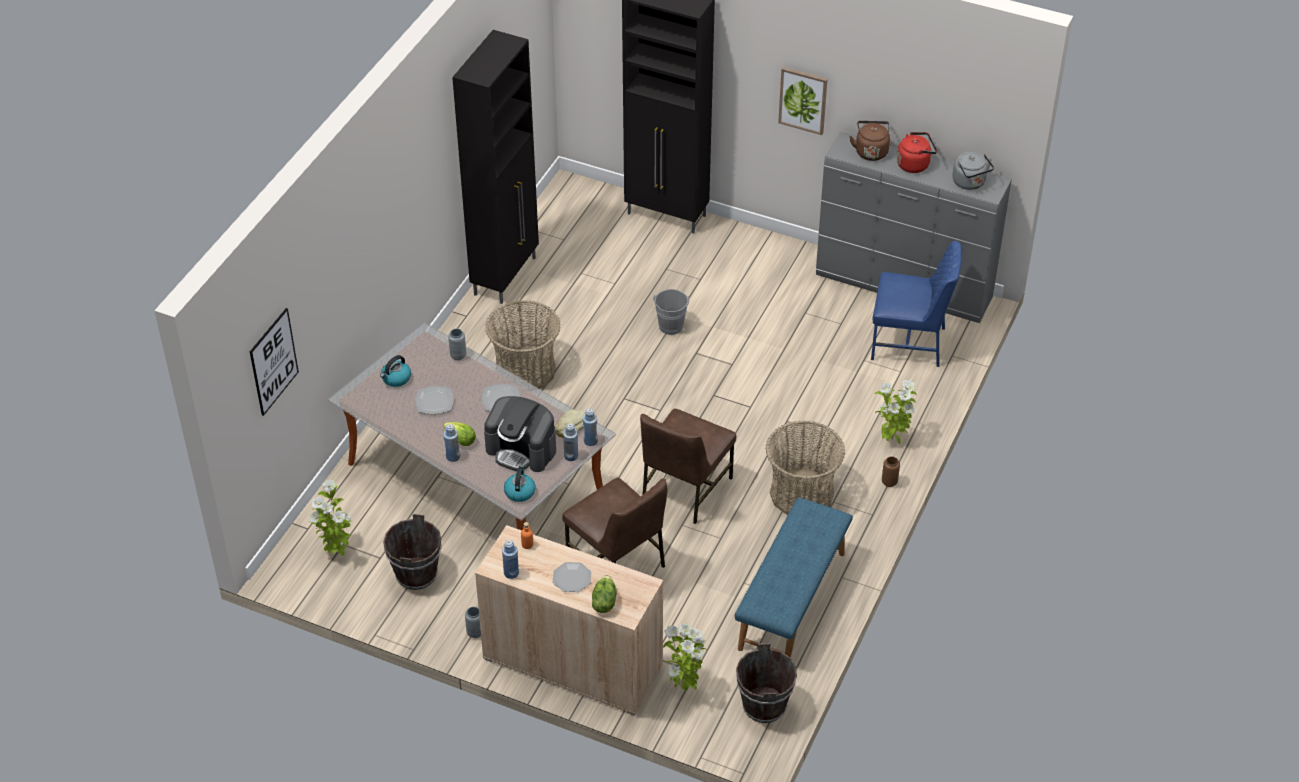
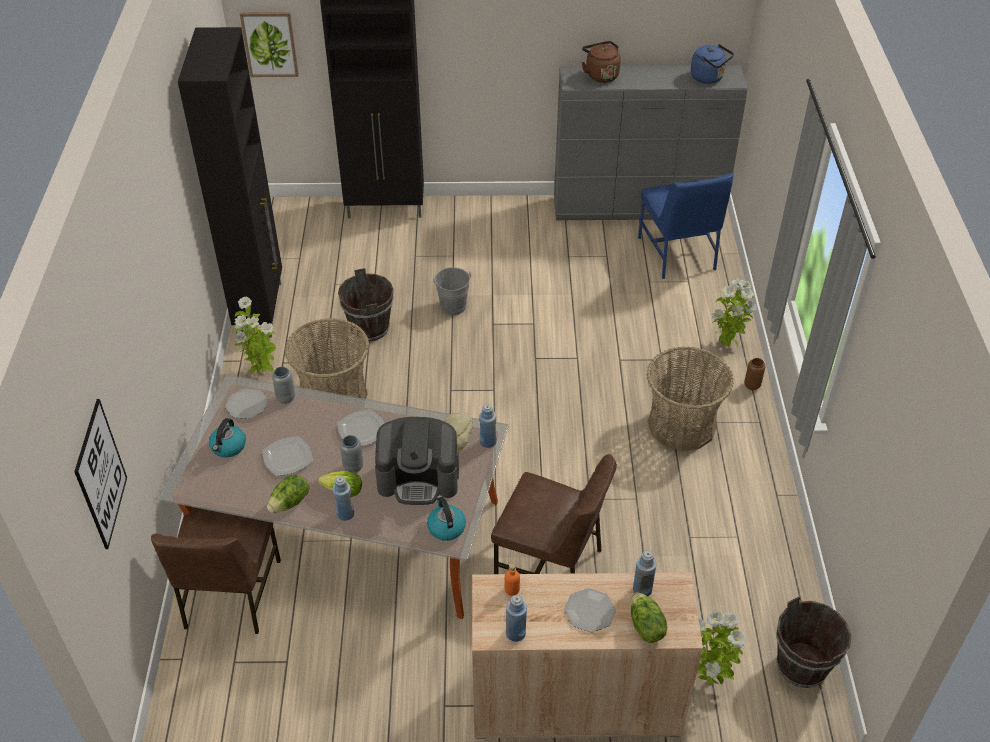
camera: 25 degrees left, 0 degrees up
(337, 551) = (231, 674): potted plant -> potted plant (262, 372)
(416, 574) = (339, 665): brown bucket -> brown bucket (369, 328)
(418, 435) = (290, 502): none -> lettuce
(426, 351) = (246, 405): none -> plate
(475, 633) = (446, 710): grey vase -> grey vase (353, 467)
(571, 456) = (477, 465): blue bottle -> blue bottle (642, 589)
(684, 489) = (568, 461): brown chair -> brown chair (230, 595)
(793, 601) = (749, 538): blue bench -> none
(803, 100) = (516, 43): picture -> picture (270, 44)
(909, 343) = (678, 254): blue chair -> blue chair turned 90 degrees clockwise
(915, 164) = (648, 75): red kettle -> none
(970, 183) = (709, 78): grey kettle -> blue kettle

